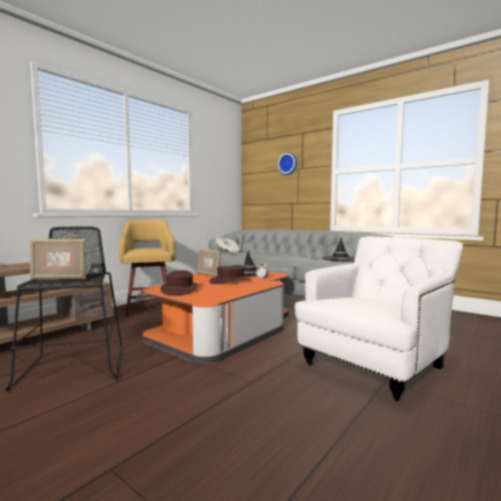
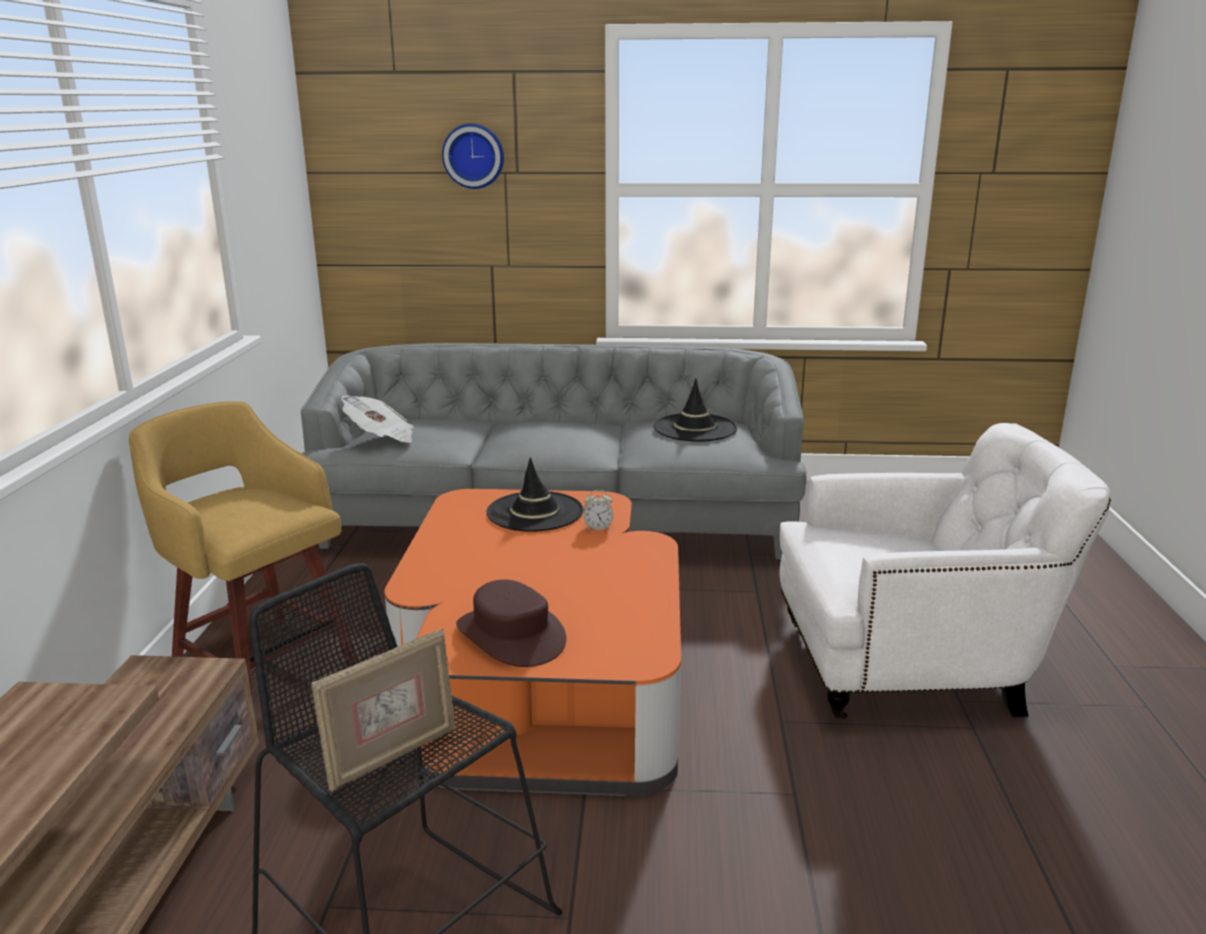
camera: 35 degrees left, 15 degrees up
(208, 275) = (458, 547): picture frame -> none
(230, 281) = (556, 562): brown hat -> none
(377, 364) = (911, 667): white armchair -> white armchair turned 75 degrees clockwise

